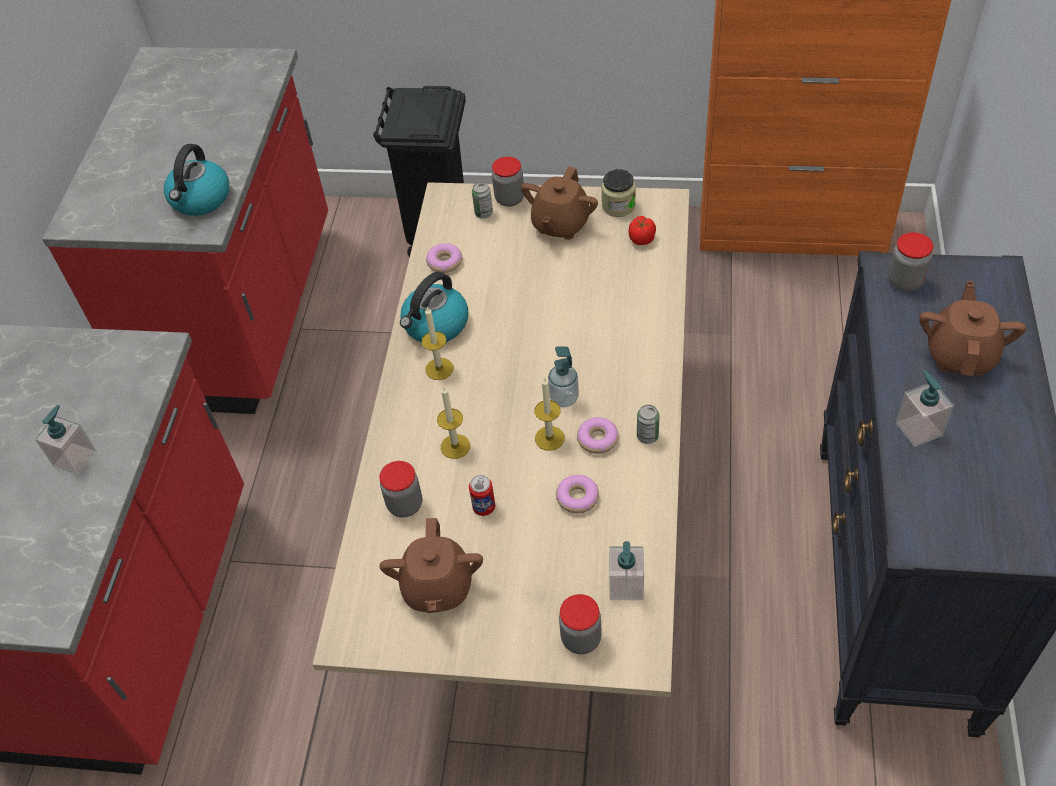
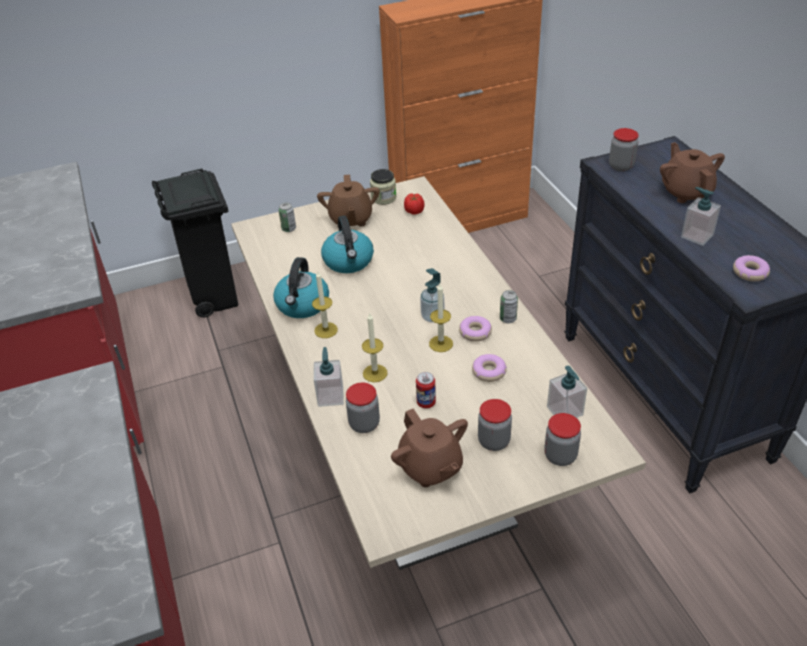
camera: 30 degrees left, 10 degrees down
(75, 458) = (66, 483): soap dispenser -> soap dispenser (330, 396)
(200, 199) = (60, 272): kettle -> kettle (349, 261)
(444, 262) = (281, 265): donut -> donut (750, 273)
(509, 199) = (302, 215): jar -> jar (494, 441)

